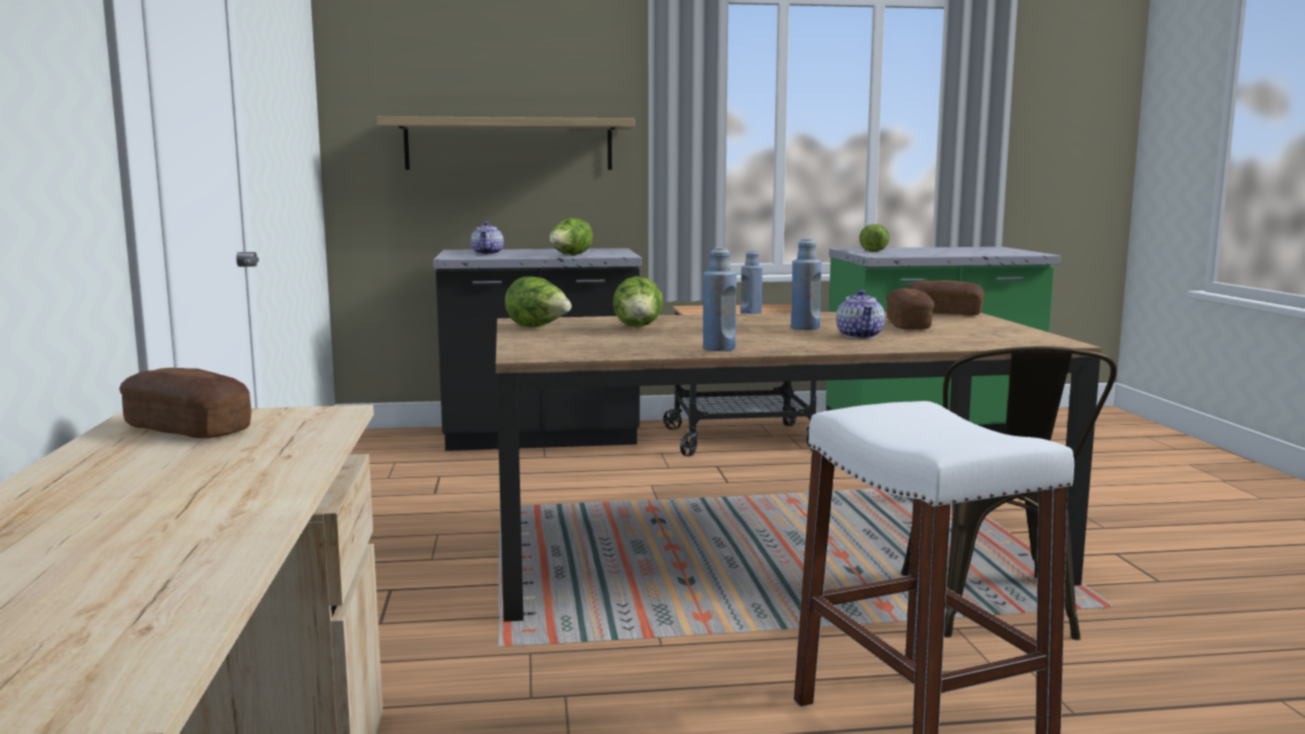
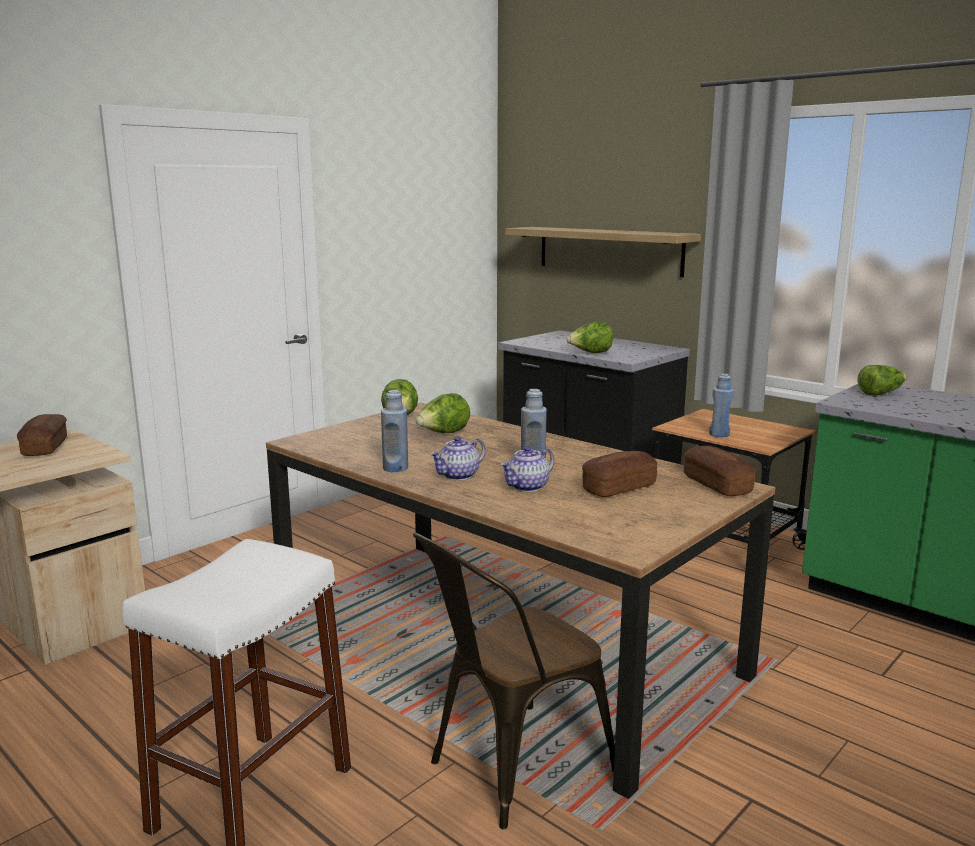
camera: 50 degrees right, 5 degrees up
(488, 253) = (557, 340): teapot -> teapot (458, 476)

